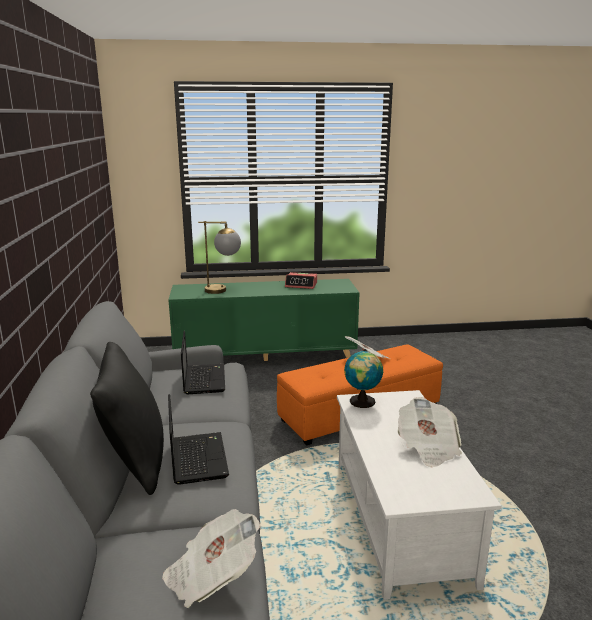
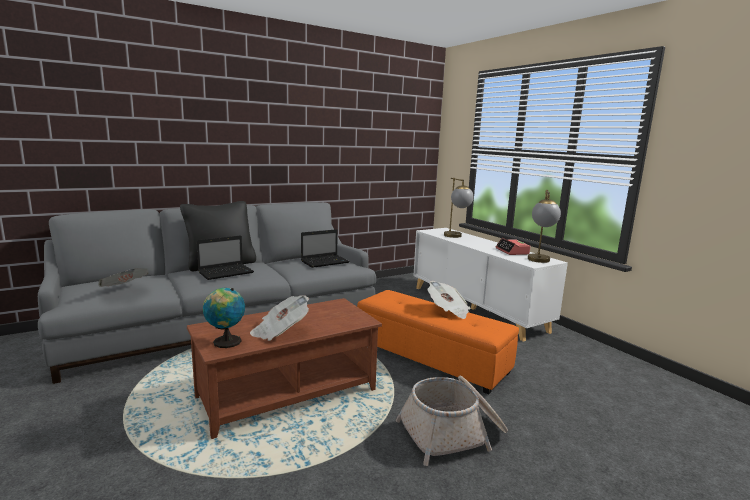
camera: 65 degrees right, 5 degrees down
(266, 358) = (476, 308): green cabinet -> white cabinet
(341, 285) = (539, 261): none -> table lamp
(362, 402) = (337, 306): globe -> globe (225, 342)
(398, 518) = (287, 393): white coffee table -> brown coffee table
(489, 439) = (453, 433): none -> basket

